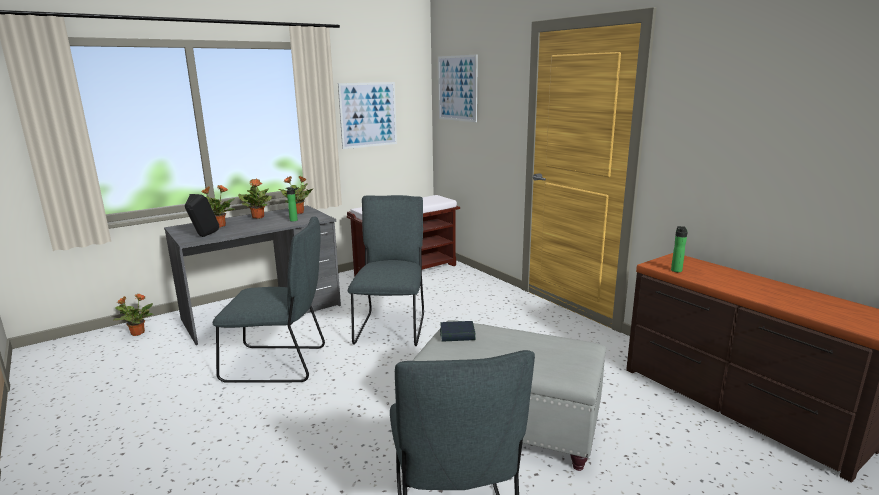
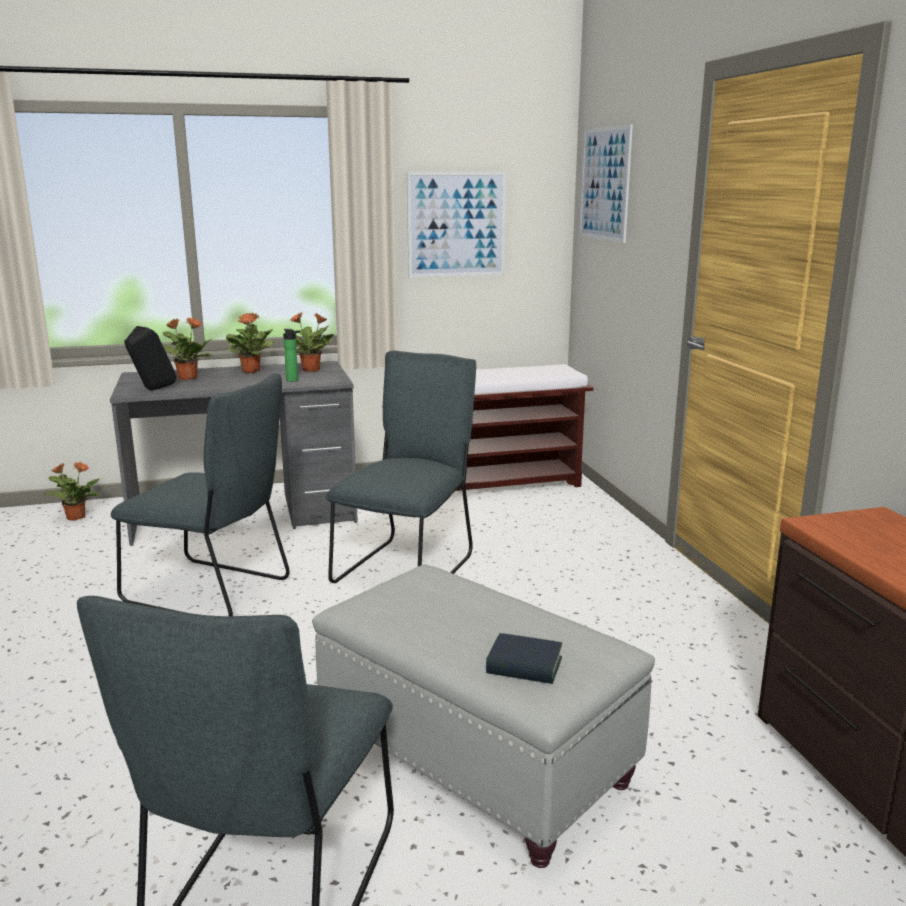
camera: 20 degrees right, 0 degrees up
(457, 335) = (411, 590): book -> book (524, 666)
(676, 270) = (850, 539): bottle -> none

